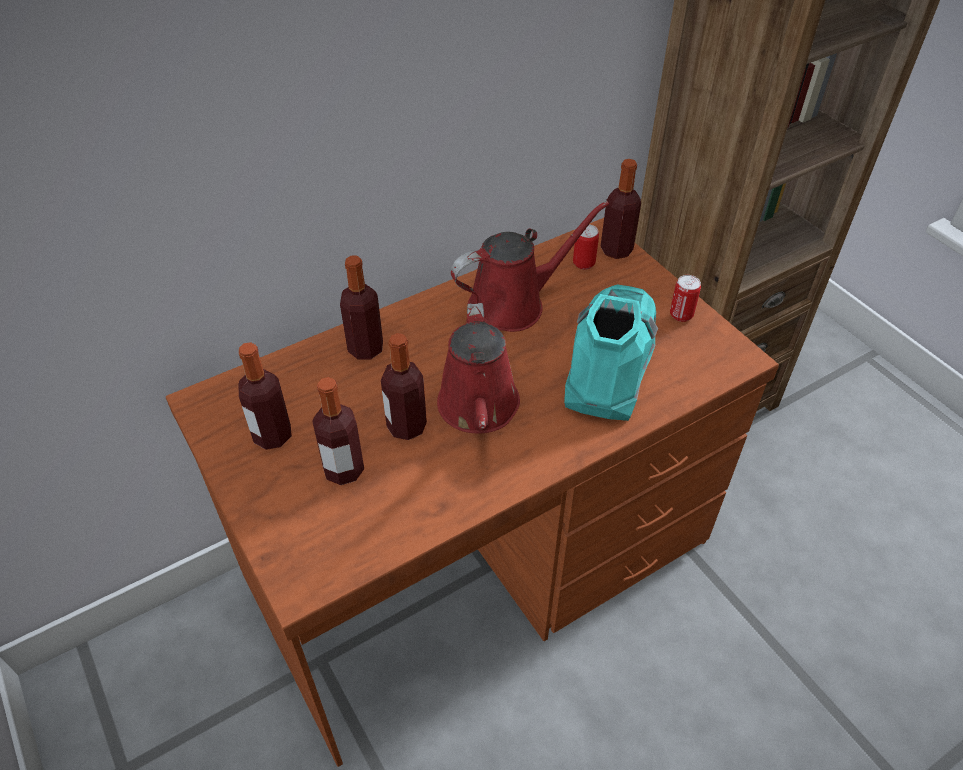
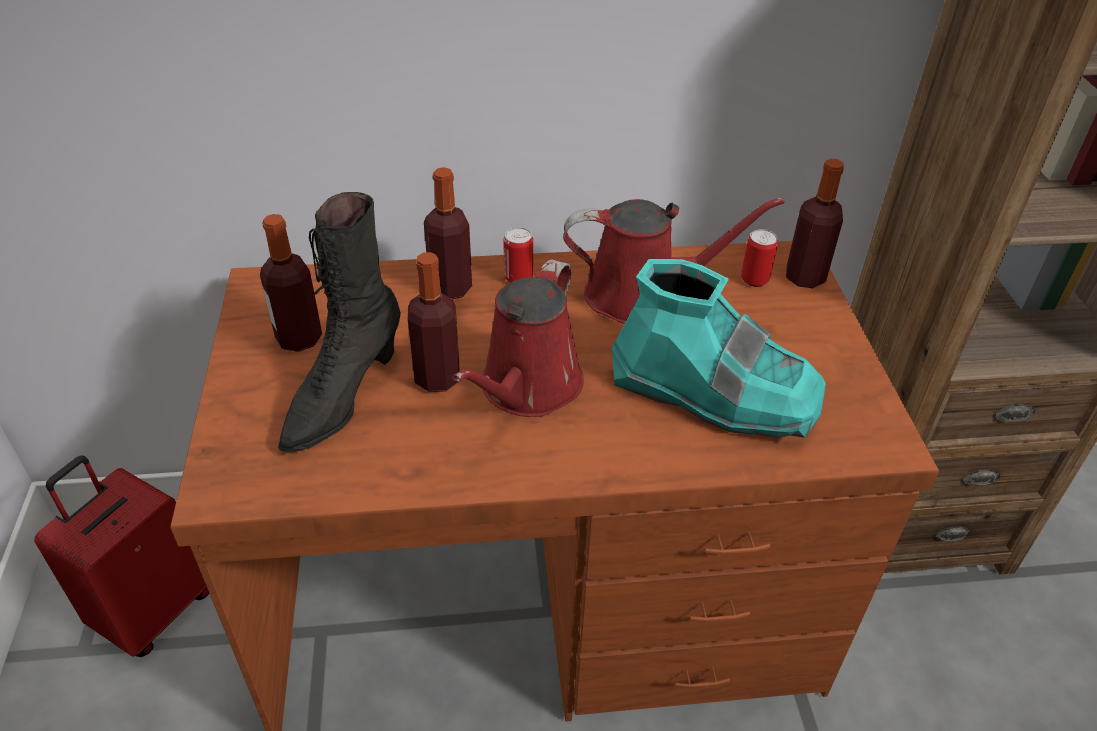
camera: 25 degrees right, 5 degrees down
(165, 711) = (152, 611): none -> red suitcase
(344, 470) = (342, 397): bottle -> black boot
(609, 362) = (714, 392): turquoise boot -> turquoise boot turned 75 degrees clockwise
(681, 315) = (841, 371): can -> can (518, 278)

